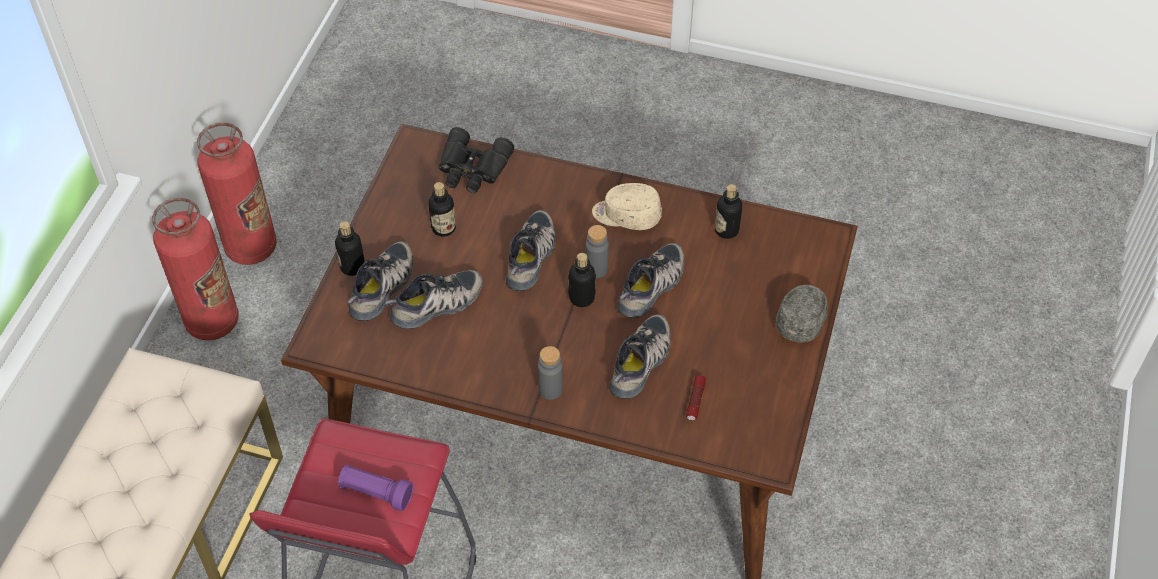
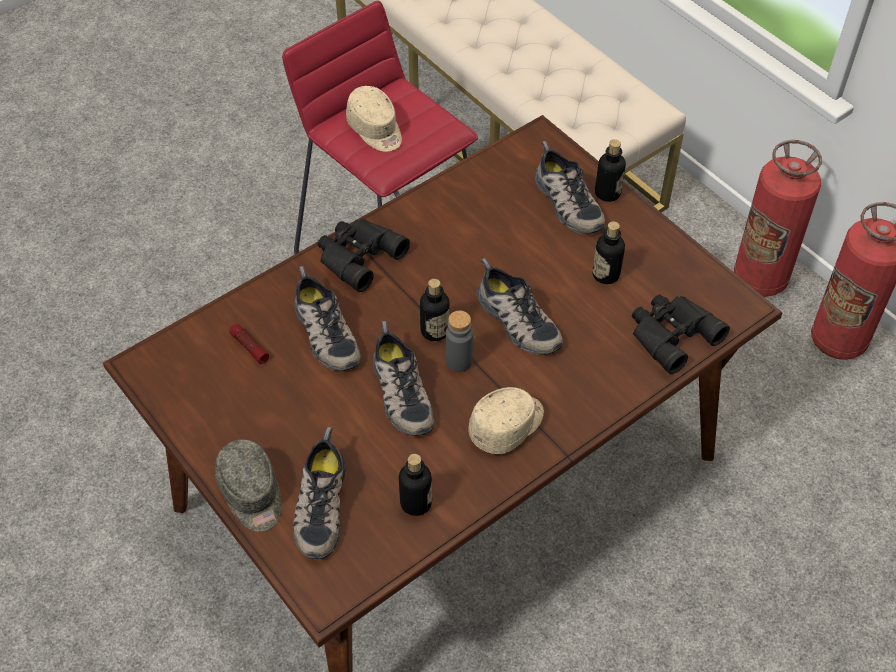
camera: 125 degrees right, 0 degrees up
(375, 493) = (375, 130): purple flashlight -> beige cap
(437, 305) = (514, 227): shoe -> shoe (319, 505)
(550, 389) = (357, 256): grey bottle -> black binoculars

